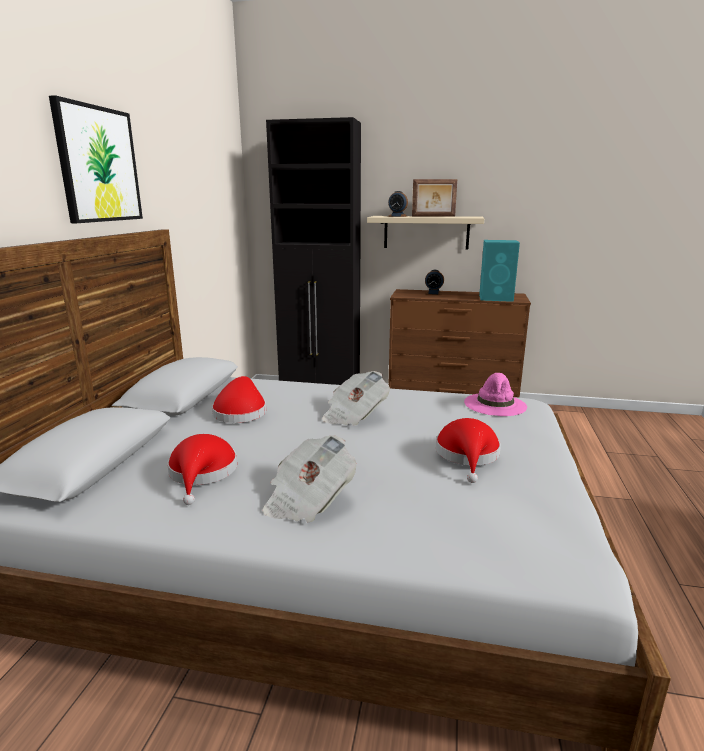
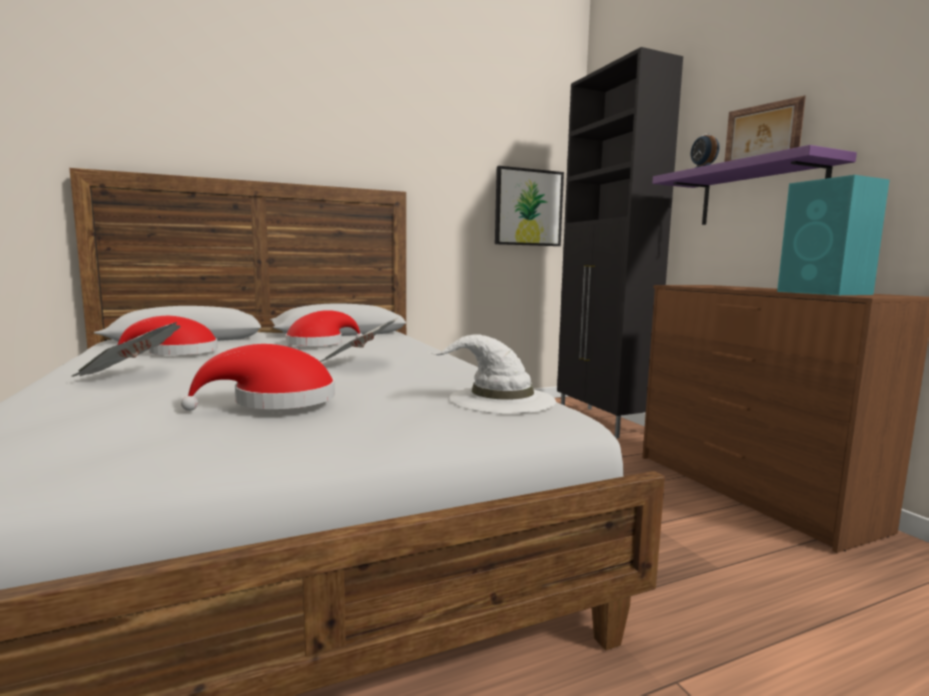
camera: 55 degrees right, 10 degrees down
(98, 165) = (327, 130): picture -> picture (528, 207)
(426, 232) = (760, 194): beige shelf -> purple shelf
(433, 293) = (740, 287): alarm clock -> none
(495, 404) = (500, 399): pink hat -> white hat

